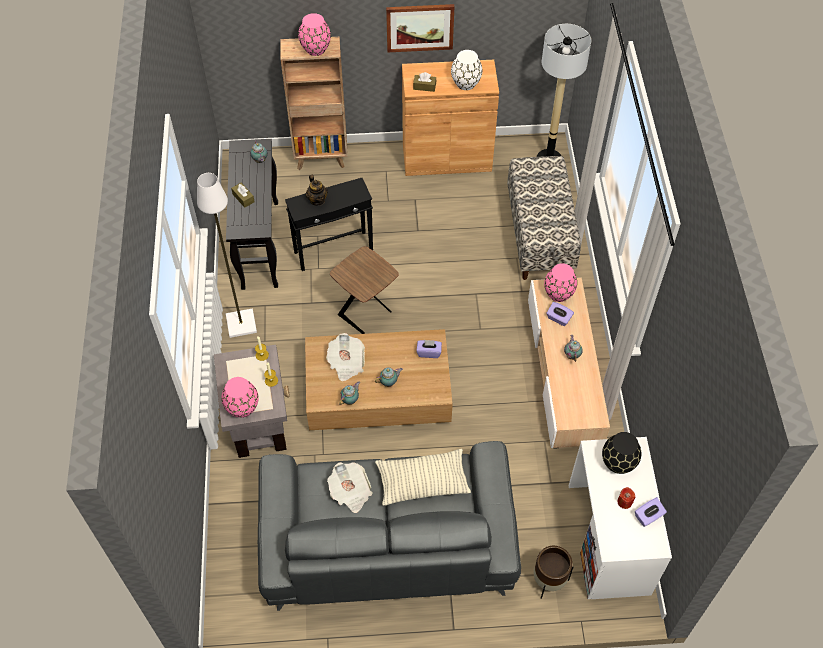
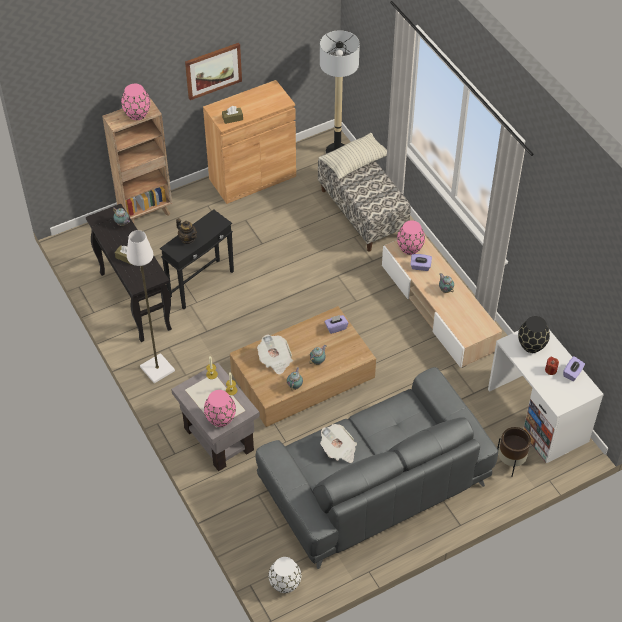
camera: 25 degrees left, 5 degrees down
(366, 313) = (258, 322): brown side table -> none
(422, 482) = (389, 421): pillow -> pillow (354, 162)
(466, 84) = (265, 105): white vase -> white vase (285, 584)

